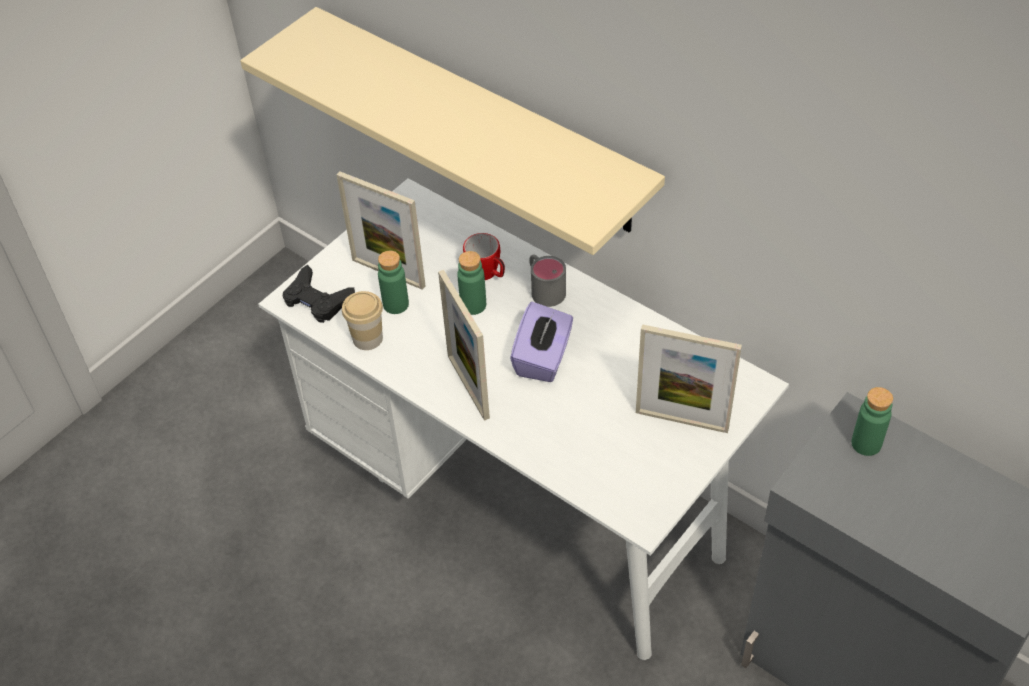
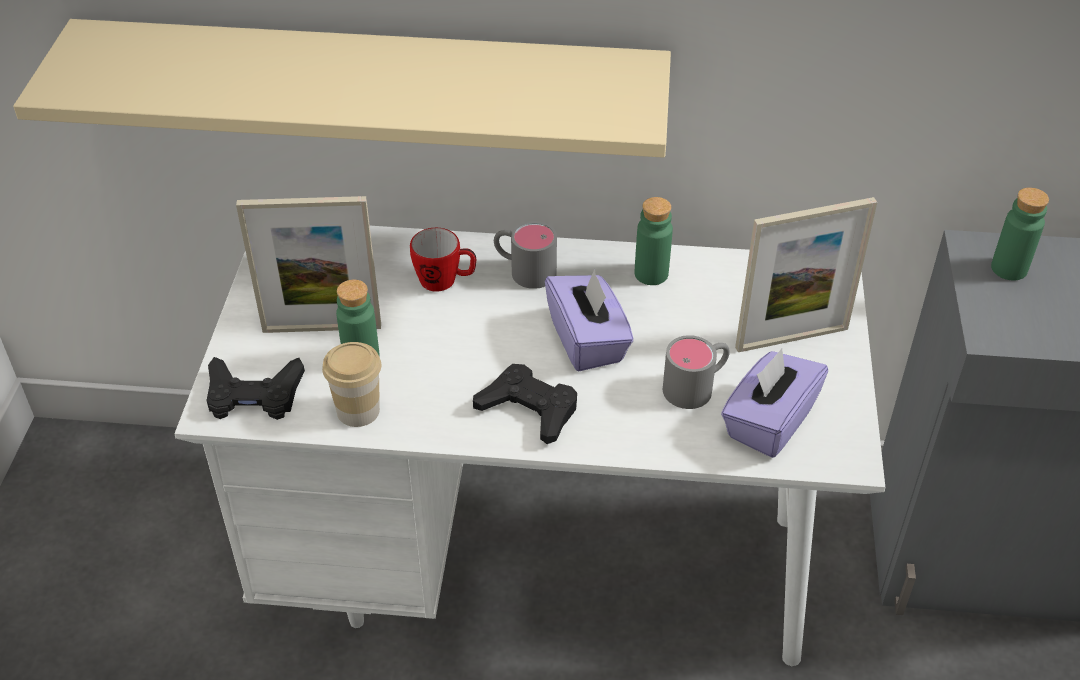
camera: 35 degrees left, 5 degrees down
(468, 386) = (529, 409): picture frame -> black game controller
(473, 305) = (457, 320): green bottle -> green bottle (651, 274)
(587, 422) = (697, 386): none -> grey mug
(612, 470) = (768, 422): none -> purple tissue box

